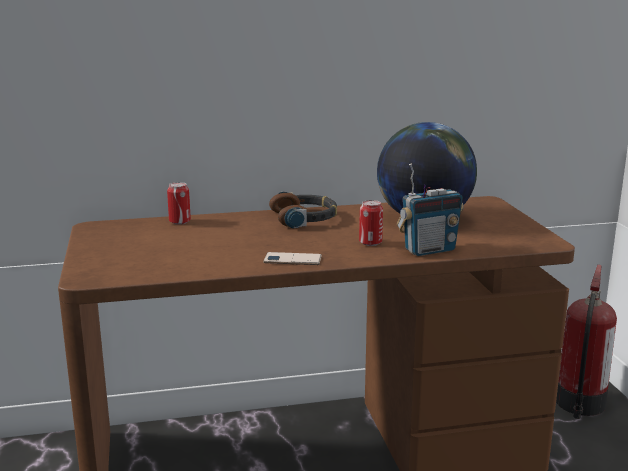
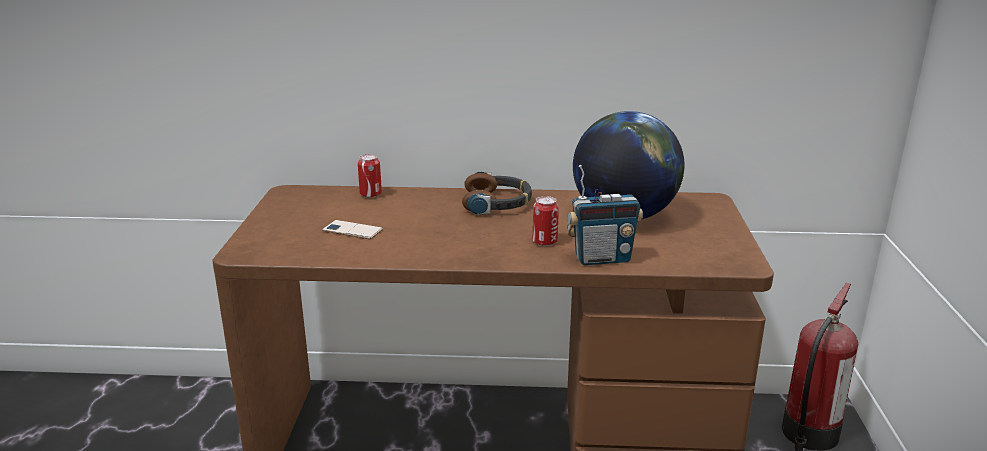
camera: 15 degrees right, 5 degrees up
(292, 259) = (450, 254): phone -> phone (352, 230)

